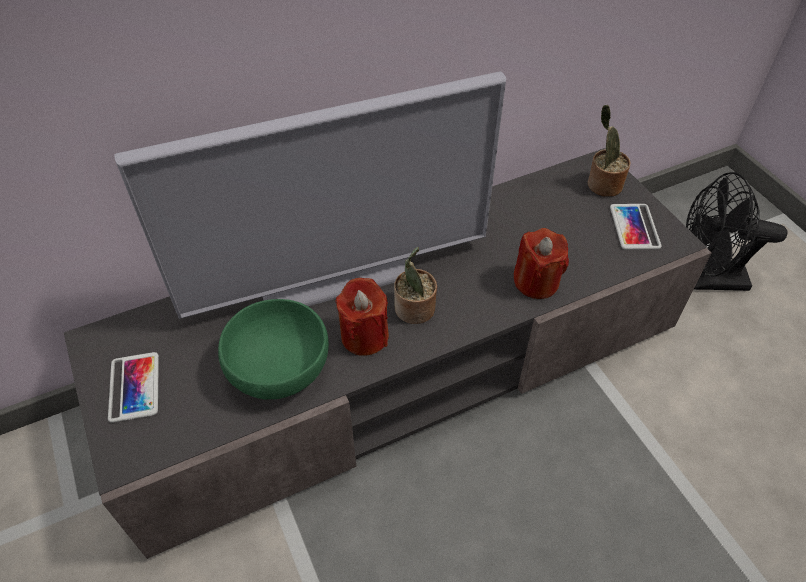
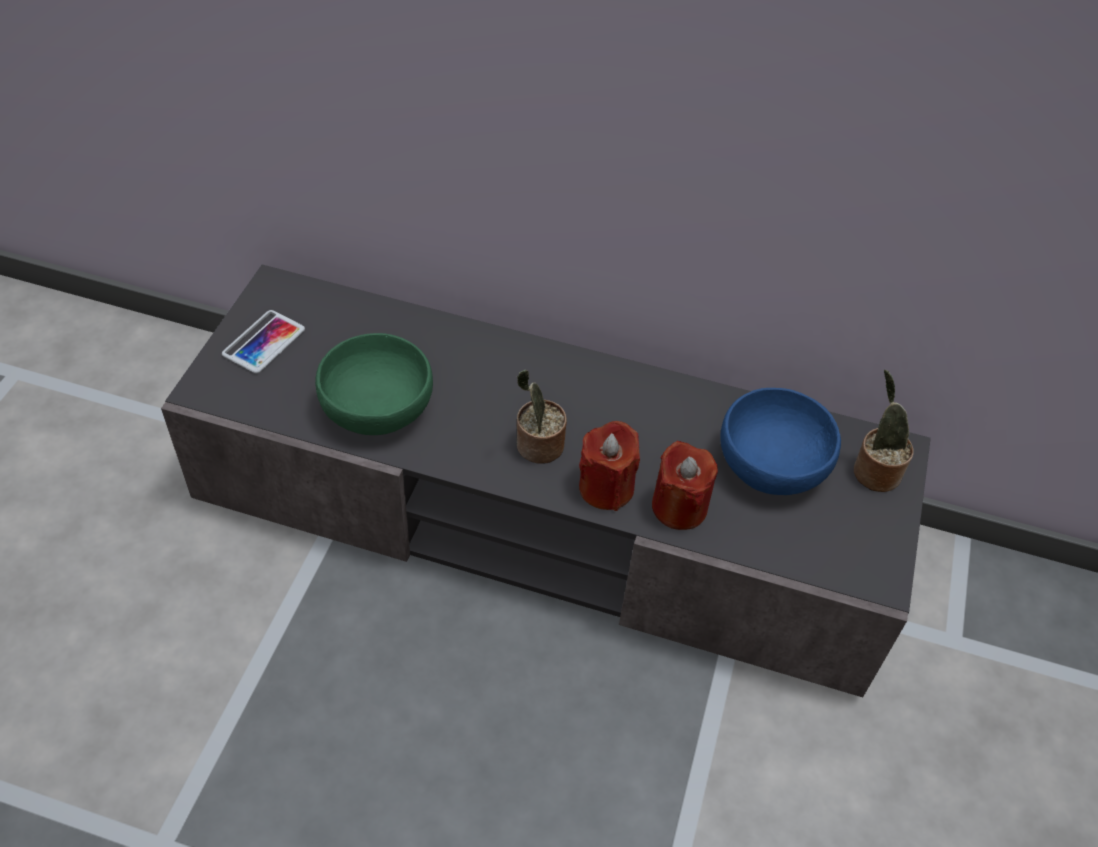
camera: 40 degrees right, 0 degrees up
(336, 276) = (507, 369): television -> none
(364, 336) = (470, 435): red candle -> red candle (606, 487)
(550, 219) = (770, 463): none -> blue bowl
(634, 227) = (852, 534): phone -> none
(706, 279) = (972, 687): black fan -> none

